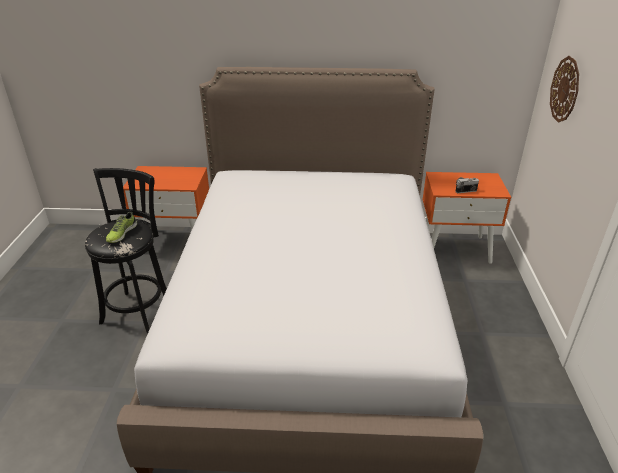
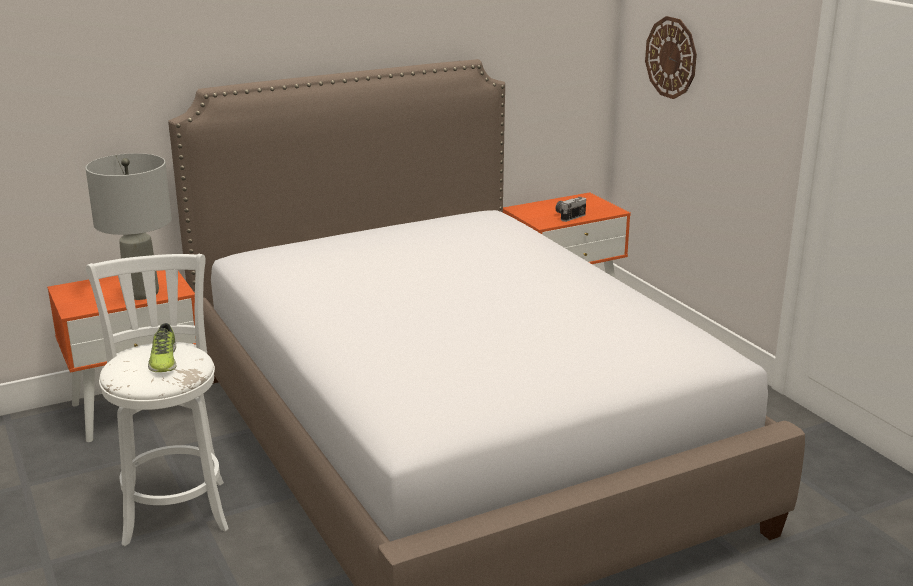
camera: 30 degrees left, 10 degrees down
(139, 310) = (175, 508): black stool -> white stool
(172, 182) = (142, 294): none -> grey table lamp

